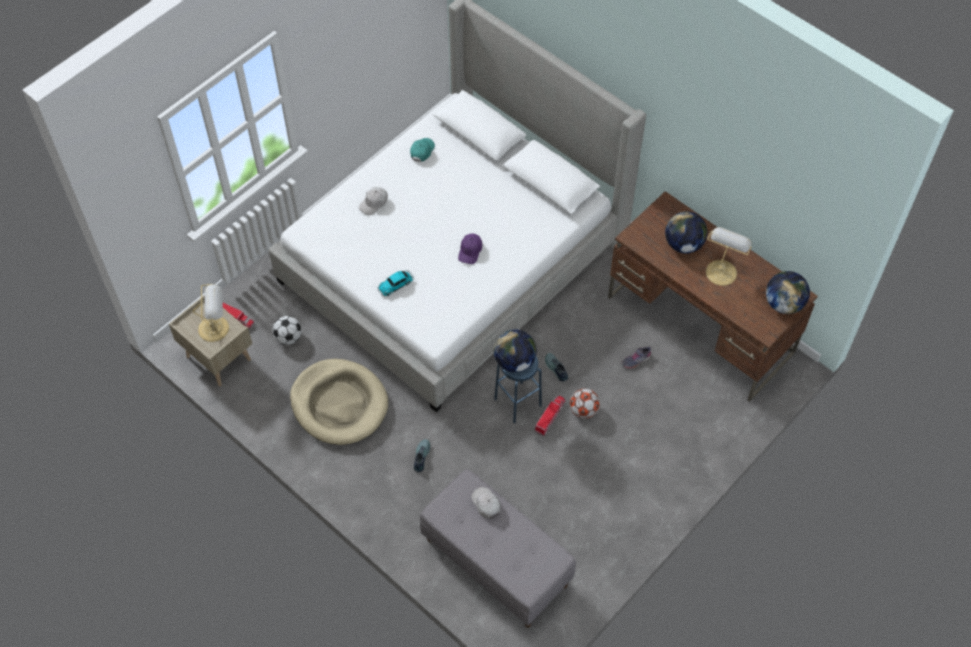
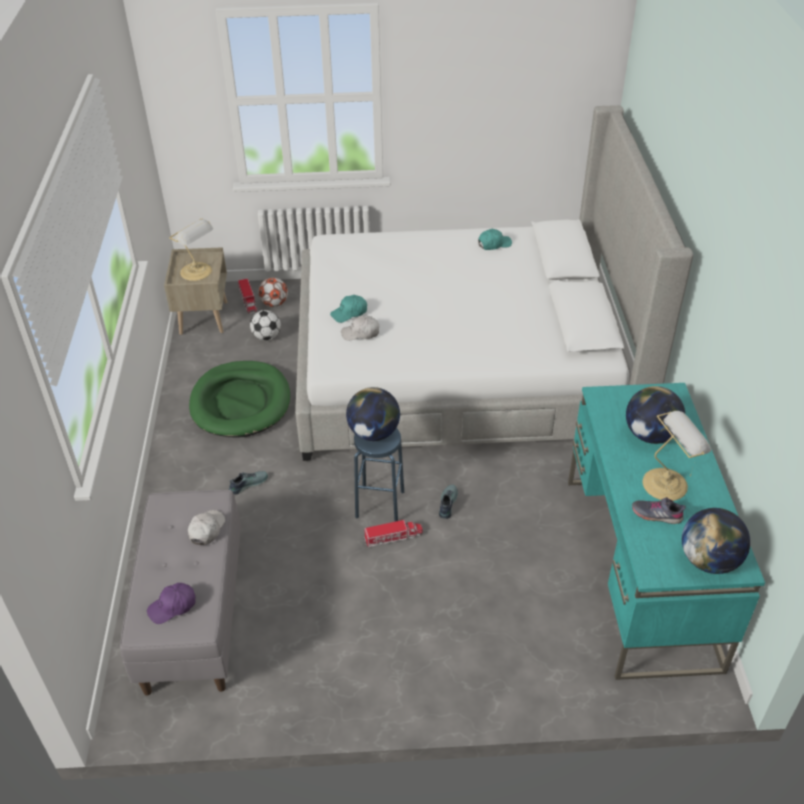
camera: 45 degrees right, 15 degrees down
(339, 404) = (241, 403): beige dog bed -> green dog bed
(374, 203) = (407, 253): white cap -> white cap (360, 333)
(396, 284) = (349, 313): toy car -> turquoise cap
(470, 251) = (442, 328): purple cap -> purple cap (173, 607)
(583, 410) = (430, 555): football -> football (274, 304)
(636, 360) = (534, 551): grey shoe -> grey shoe (656, 514)
(701, 325) = (640, 571): brown desk -> turquoise desk

